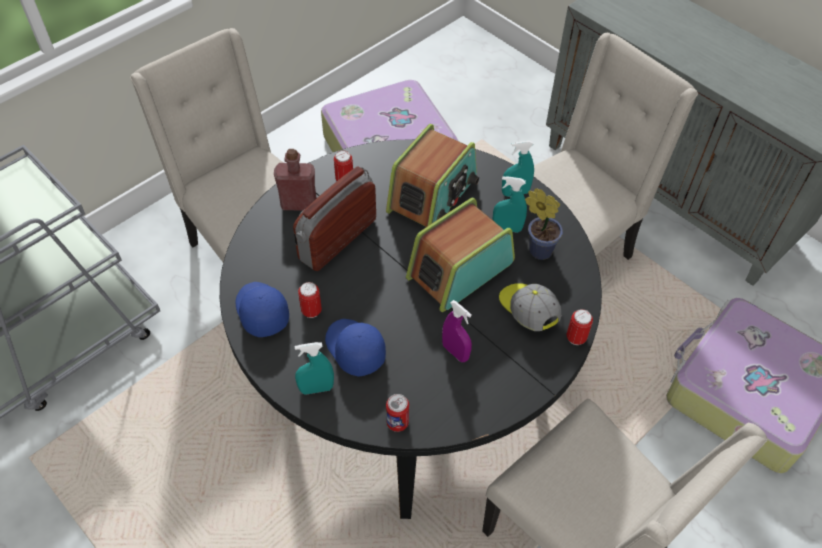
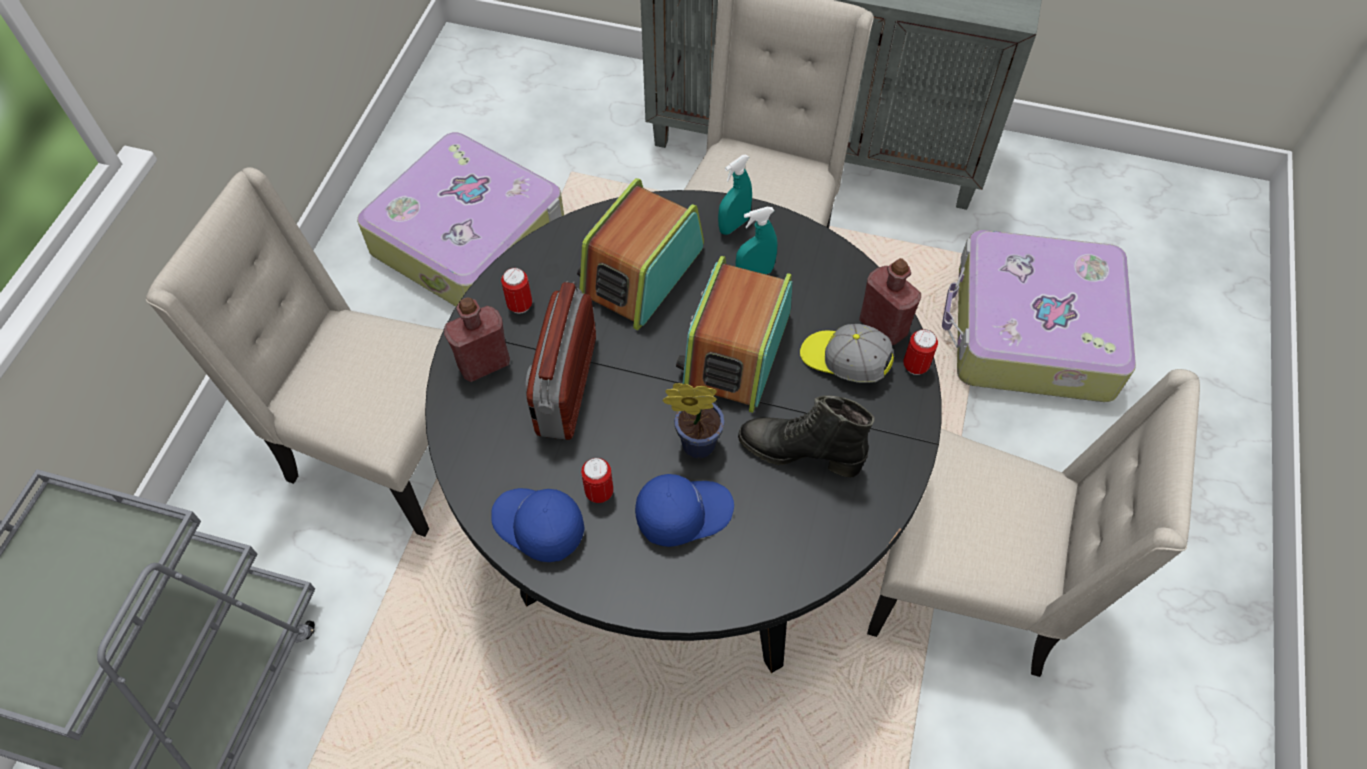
camera: 30 degrees left, 5 degrees up
(316, 389) = (674, 584): turquoise spray bottle -> none
(354, 349) = (683, 512): blue cap -> blue cap turned 135 degrees clockwise
(397, 422) = (794, 571): can -> none
(433, 194) = (641, 273): radio -> radio turned 150 degrees counterclockwise
(455, 352) = (800, 452): purple spray bottle -> black boot
(537, 249) = (805, 282): potted plant -> potted plant (693, 444)
(572, 302) = (883, 326): none -> red bottle

